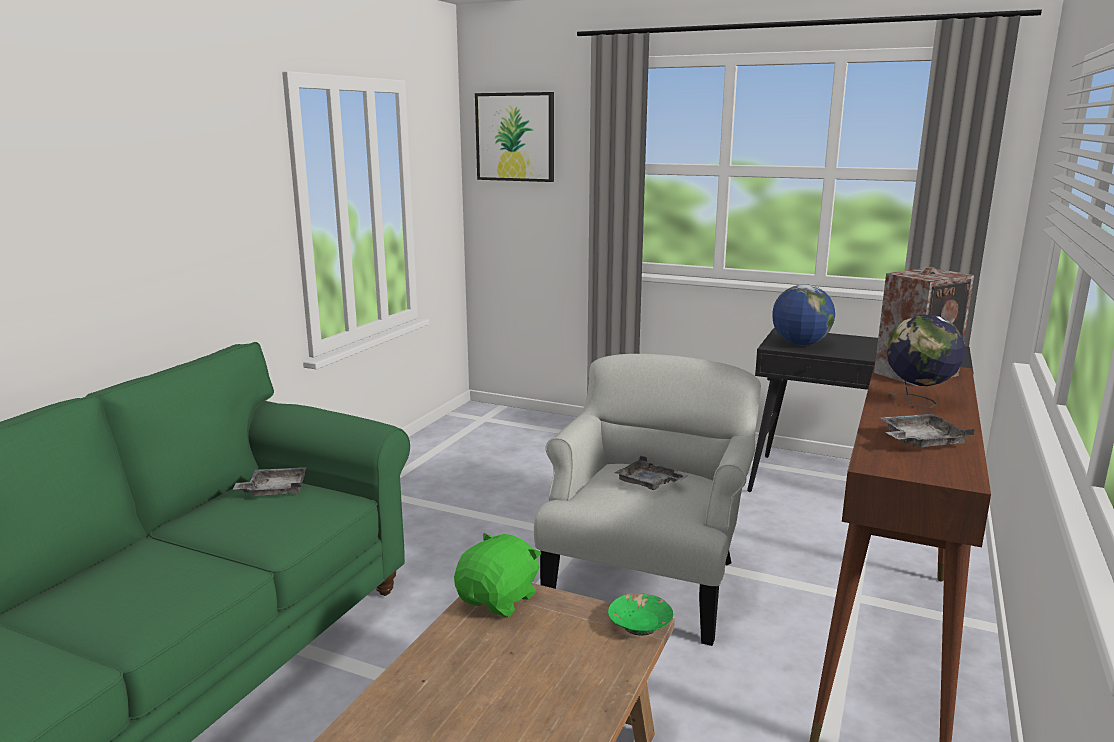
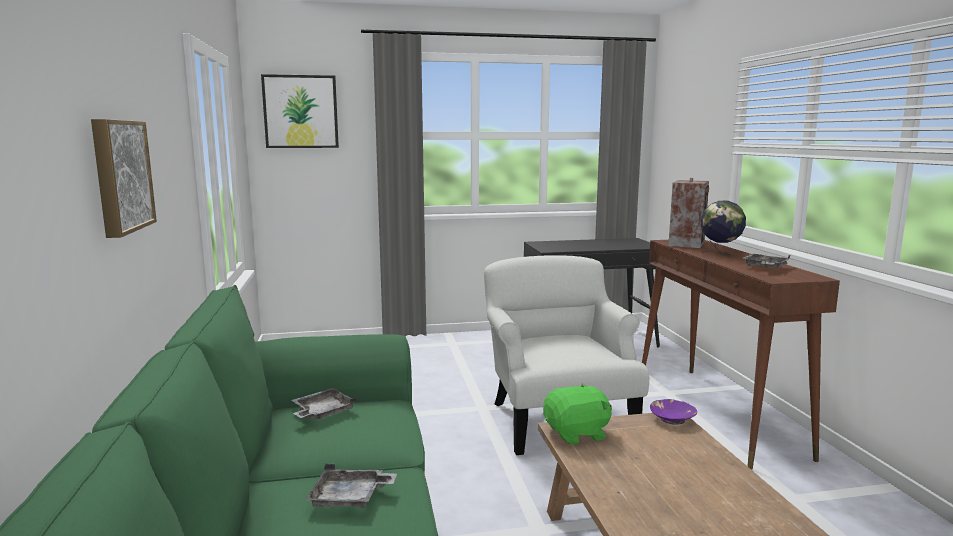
camera: 35 degrees left, 5 degrees down
(93, 233) = (120, 176): none -> picture
(499, 599) = (577, 434): green plush toy -> green plush toy turned 75 degrees clockwise
(640, 625) = (672, 419): green bowl -> purple bowl
(649, 483) = (563, 344): grey tray -> grey tray (350, 498)
(800, 344) = (558, 247): globe -> none

